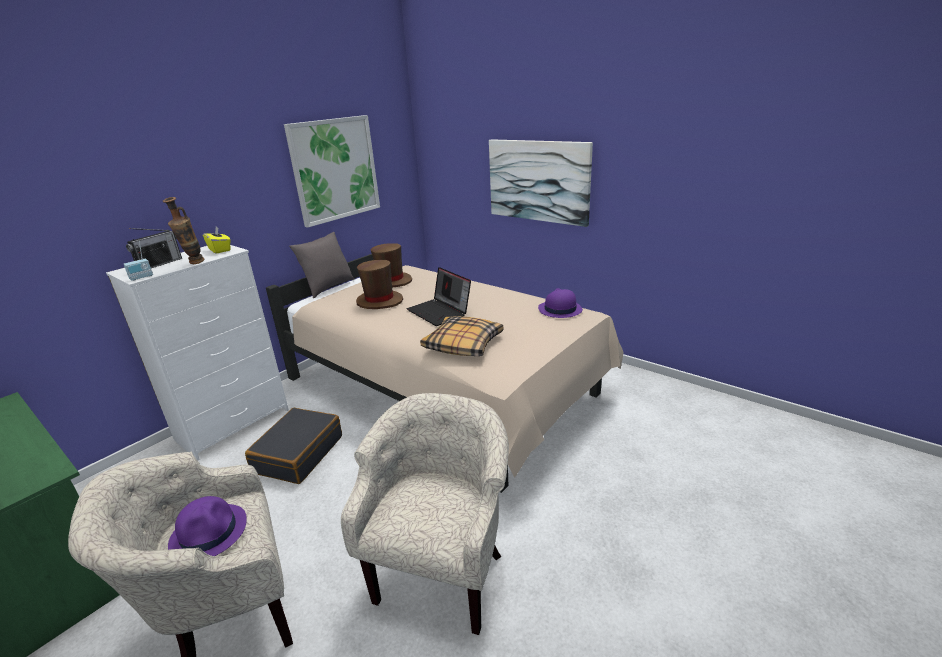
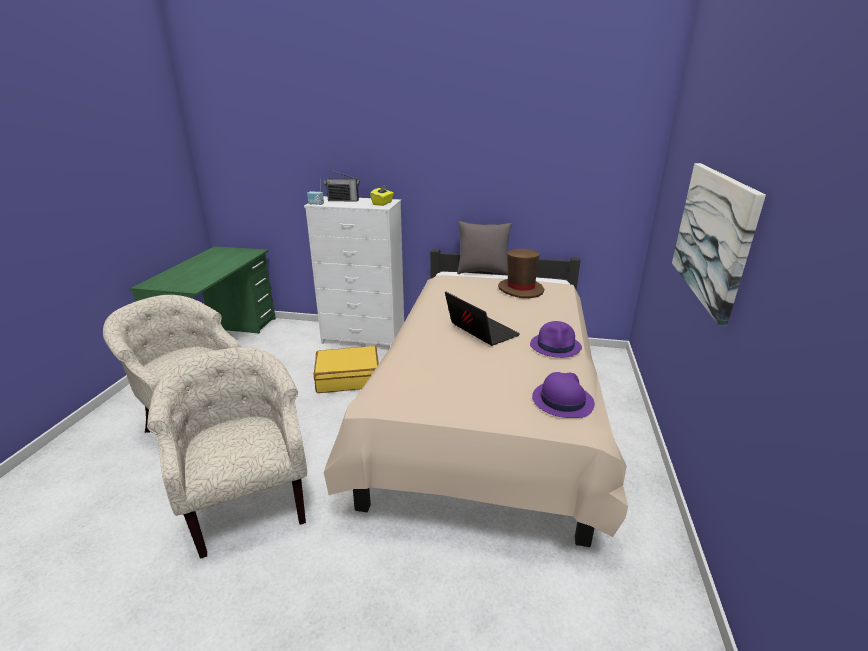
camera: 60 degrees right, 0 degrees up
(194, 263) = (349, 206): vase -> none
(209, 532) = (181, 359): purple hat -> purple hat (556, 346)
(298, 454) = (348, 378): black suitcase -> yellow suitcase
(335, 169) = (535, 163): picture -> none
(379, 301) = (473, 298): brown hat -> none
(440, 312) = (480, 331): laptop -> laptop turned 120 degrees clockwise
(443, 572) = (249, 506): beige armchair -> beige armchair turned 105 degrees counterclockwise
(463, 345) = (422, 362): pillow -> none

